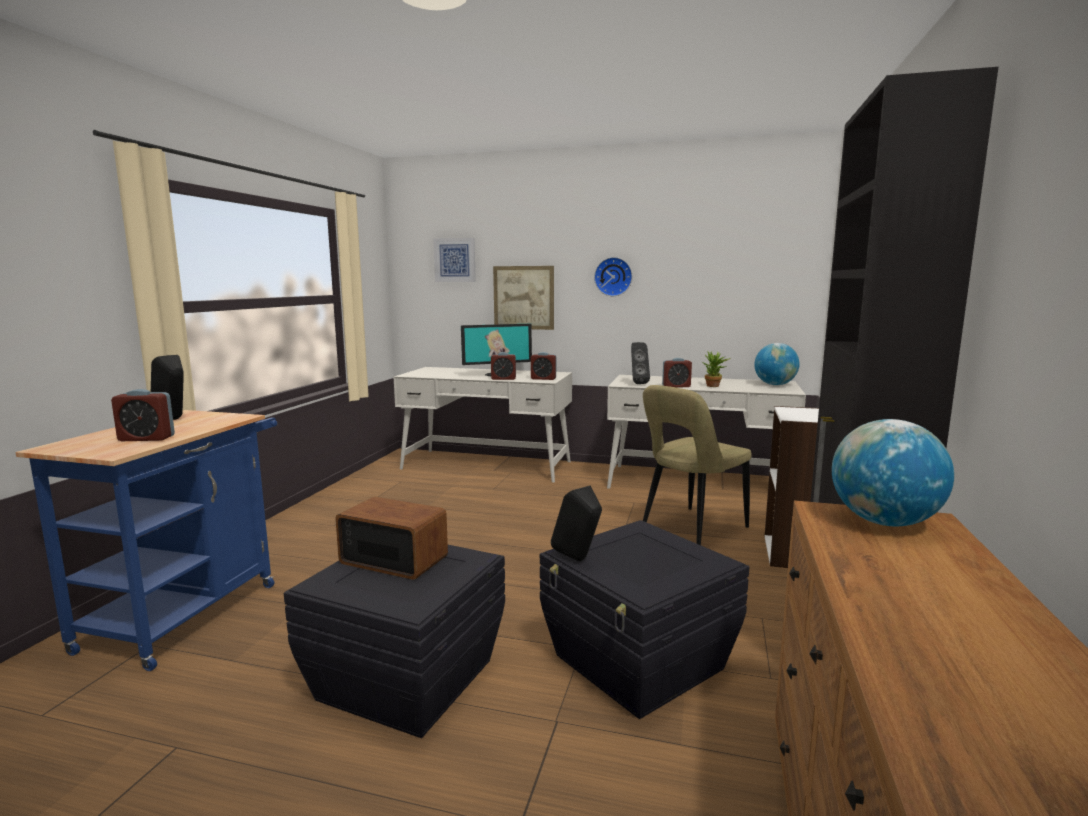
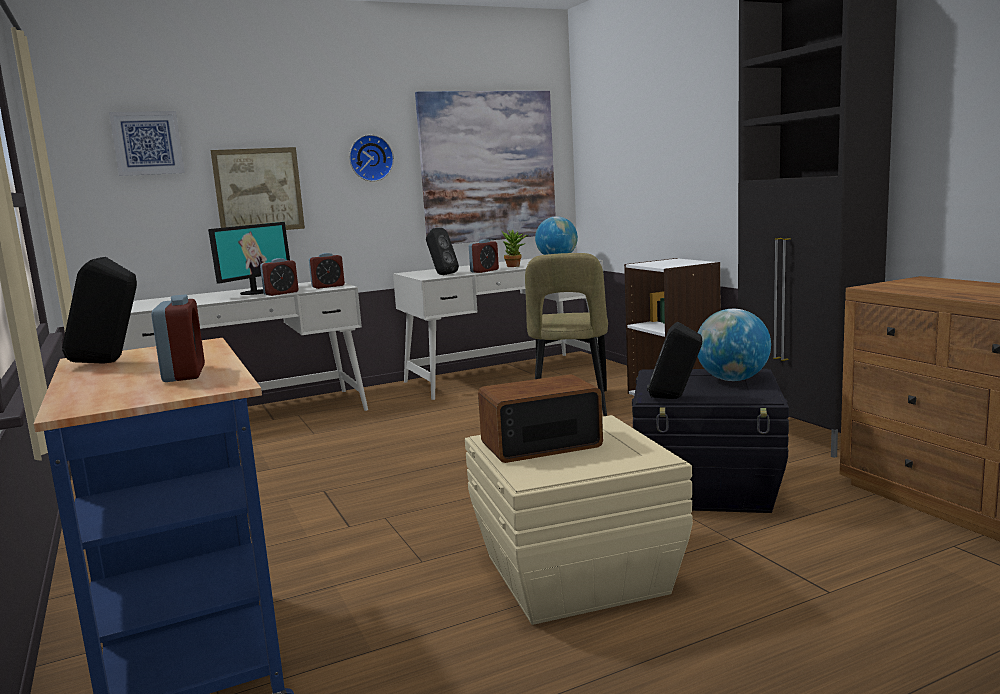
camera: 40 degrees left, 0 degrees up
(146, 438) = (184, 374): alarm clock -> alarm clock turned 60 degrees counterclockwise
(406, 678) = (572, 574): black storage box -> beige storage box
(725, 289) = (488, 167): none -> picture
(884, 522) = (913, 283): globe -> globe (732, 380)

